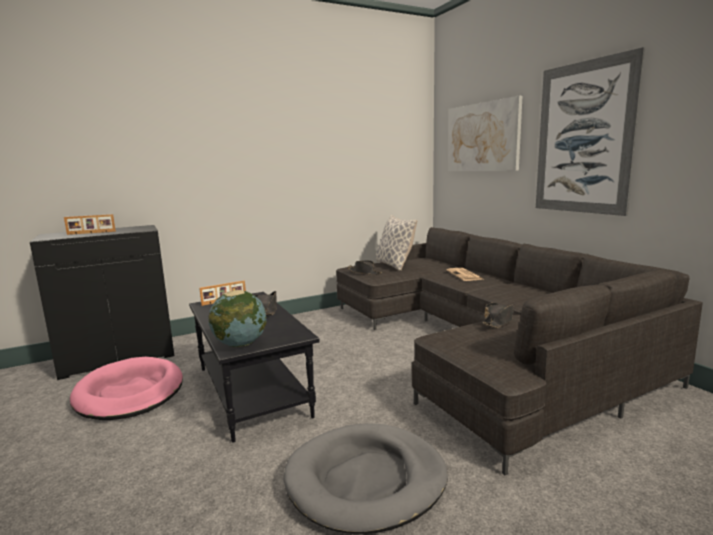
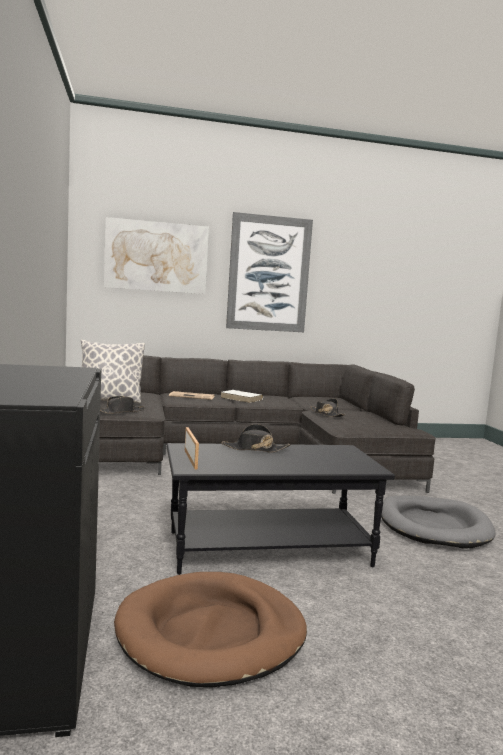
camera: 75 degrees left, 5 degrees down
(91, 233) = (34, 383): picture frame -> none
(130, 392) = (211, 633): pink dog bed -> brown dog bed
(240, 344) = (359, 465): globe -> none
(498, 286) = (241, 398): none -> white book

